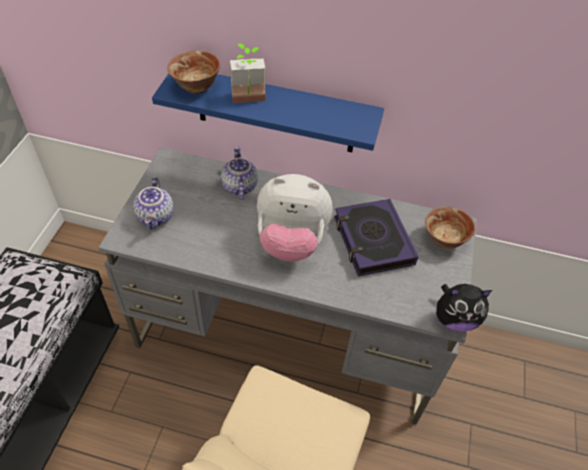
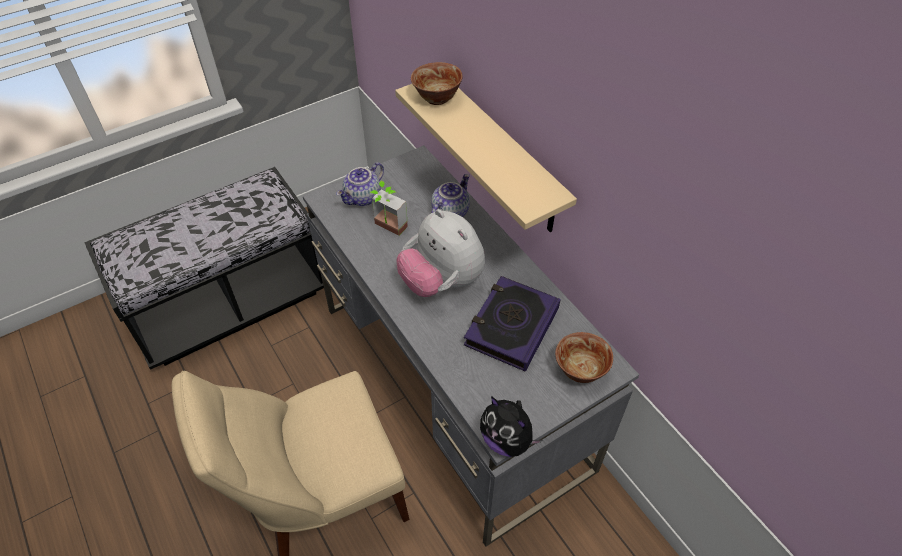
camera: 45 degrees right, 0 degrees up
(249, 101) = (464, 130): potted plant -> potted plant (387, 229)
(276, 111) = (501, 155): blue shelf -> beige shelf

